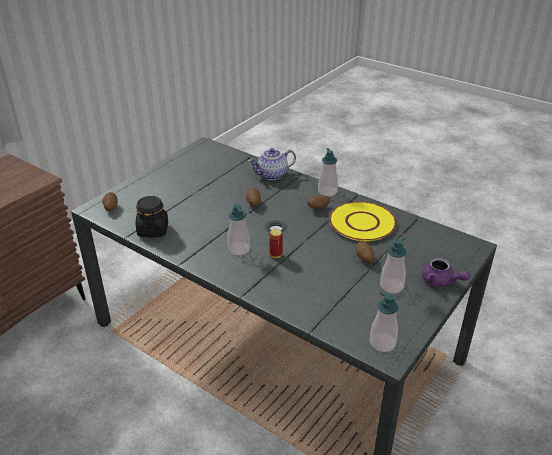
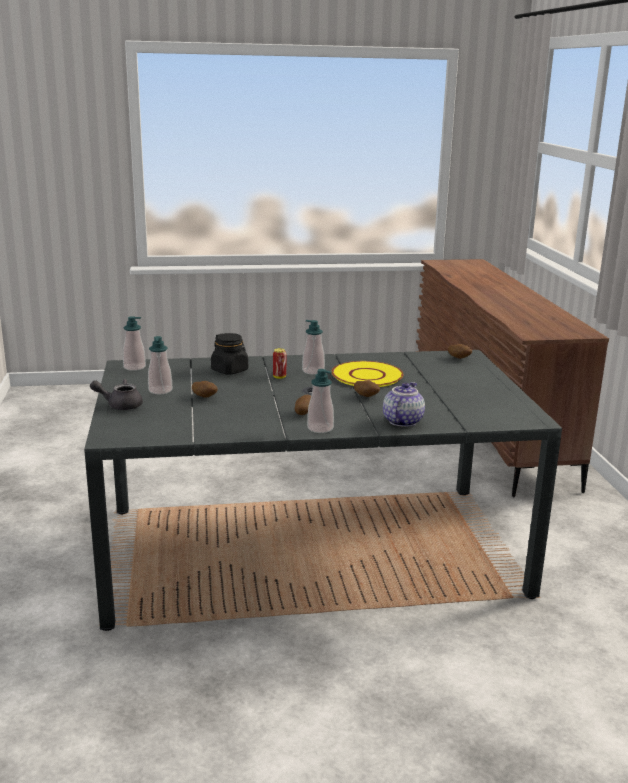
camera: 135 degrees right, 15 degrees down
(153, 230) = (396, 359): black jar -> black jar (230, 370)
(362, 222) = (244, 418): yellow plate -> yellow plate (367, 376)
(441, 281) = (120, 405): purple teapot -> grey teapot

